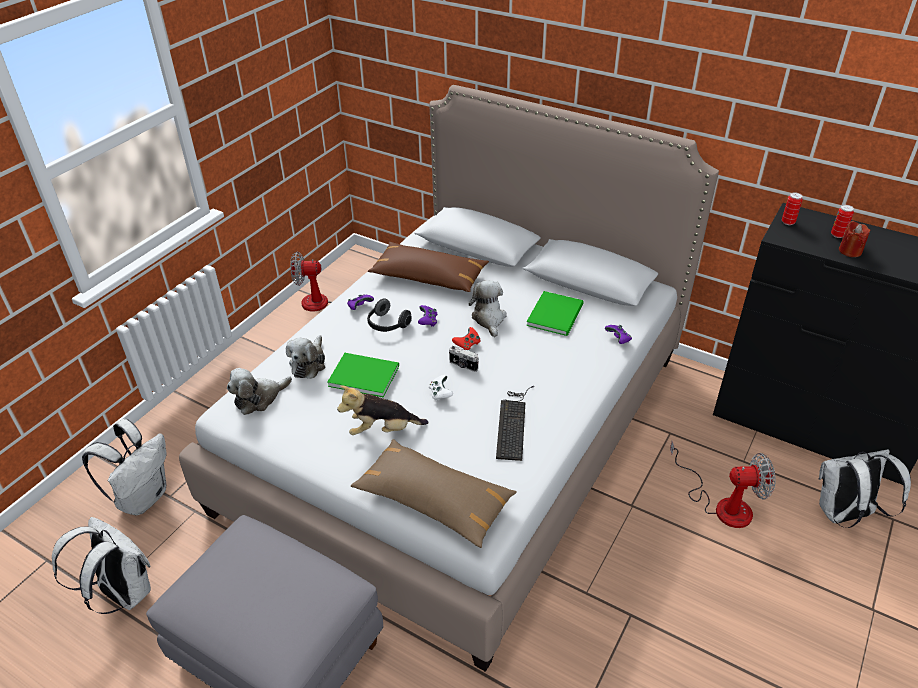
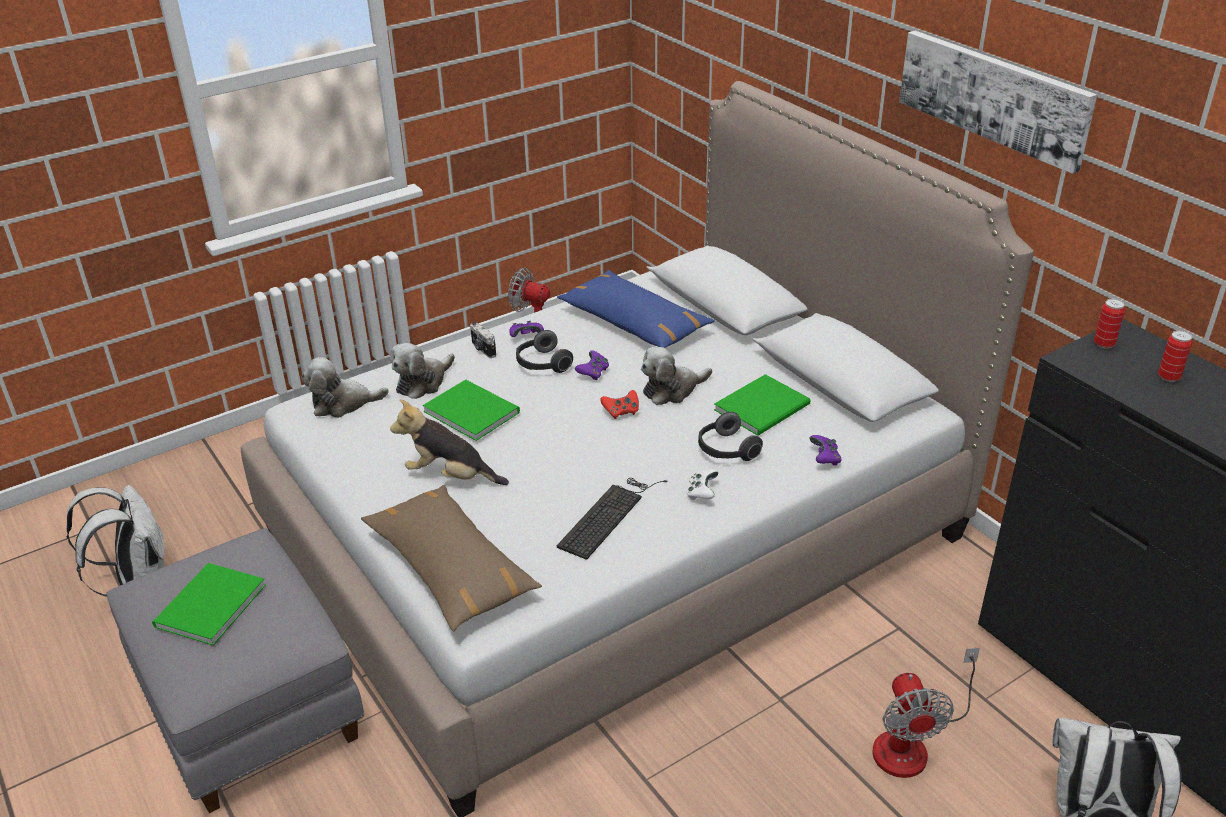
camera: 25 degrees right, 5 degrees down
(143, 497) = (220, 497): white backpack -> none
(252, 596) = (207, 607): none -> green book
(428, 277) = (634, 323): brown pillow -> blue pillow
(440, 393) = (547, 457): white game controller -> white game controller (702, 493)
(463, 366) = (597, 434): camera -> camera (482, 349)
(489, 319) = (672, 390): plush toy -> plush toy turned 135 degrees counterclockwise
(554, 352) = (726, 450): none -> headphones
(674, 71) = (993, 97): none -> picture
(722, 504) = (912, 743): fan -> fan turned 60 degrees clockwise
(850, 251) = (1168, 401): red candle -> none

